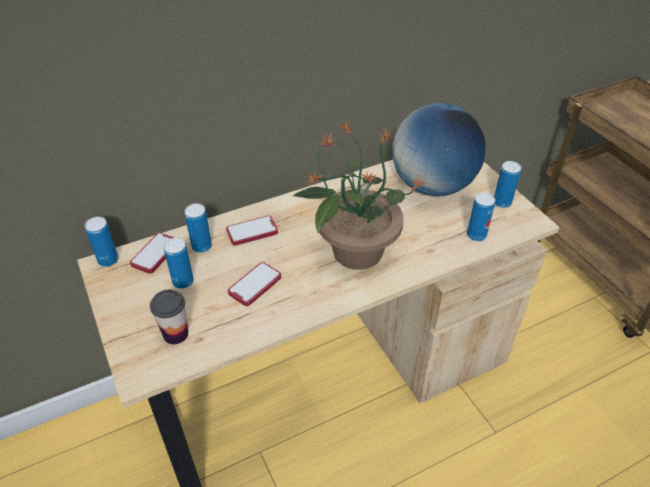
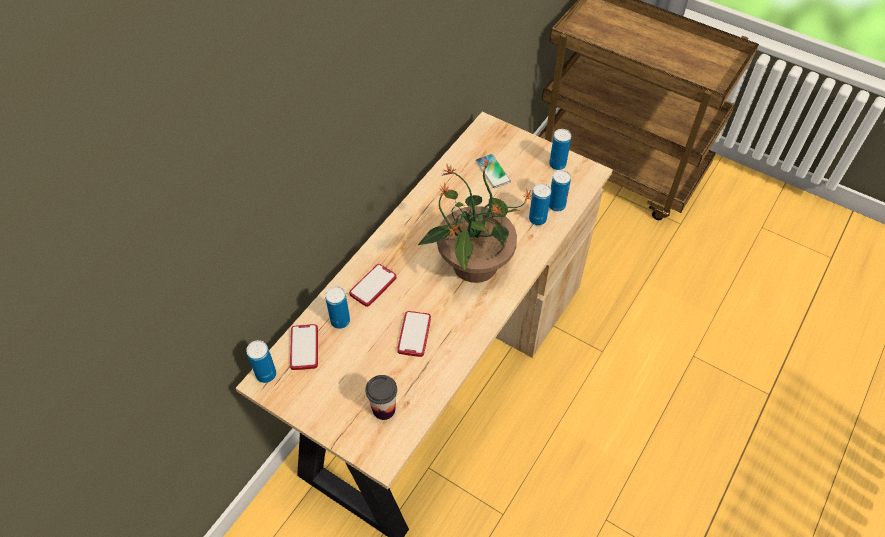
camera: 30 degrees left, 10 degrees up
(183, 281) = (351, 361): can -> can (537, 219)
(432, 186) = (492, 171): globe -> phone

